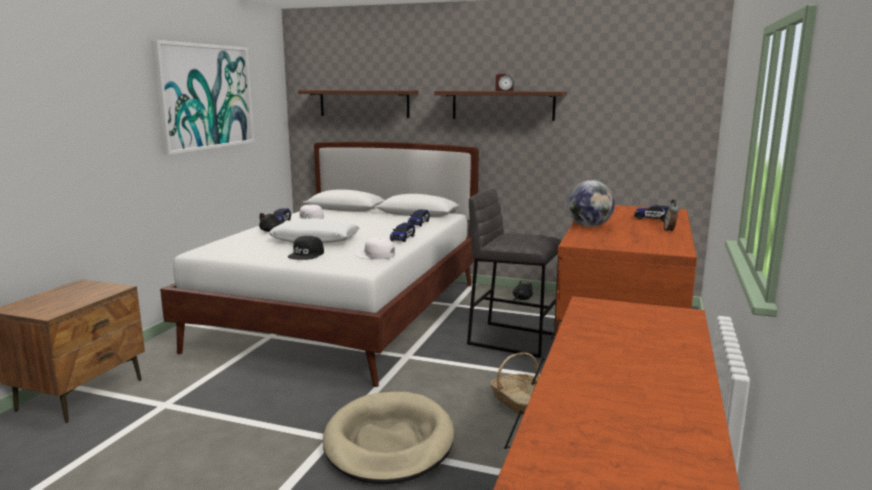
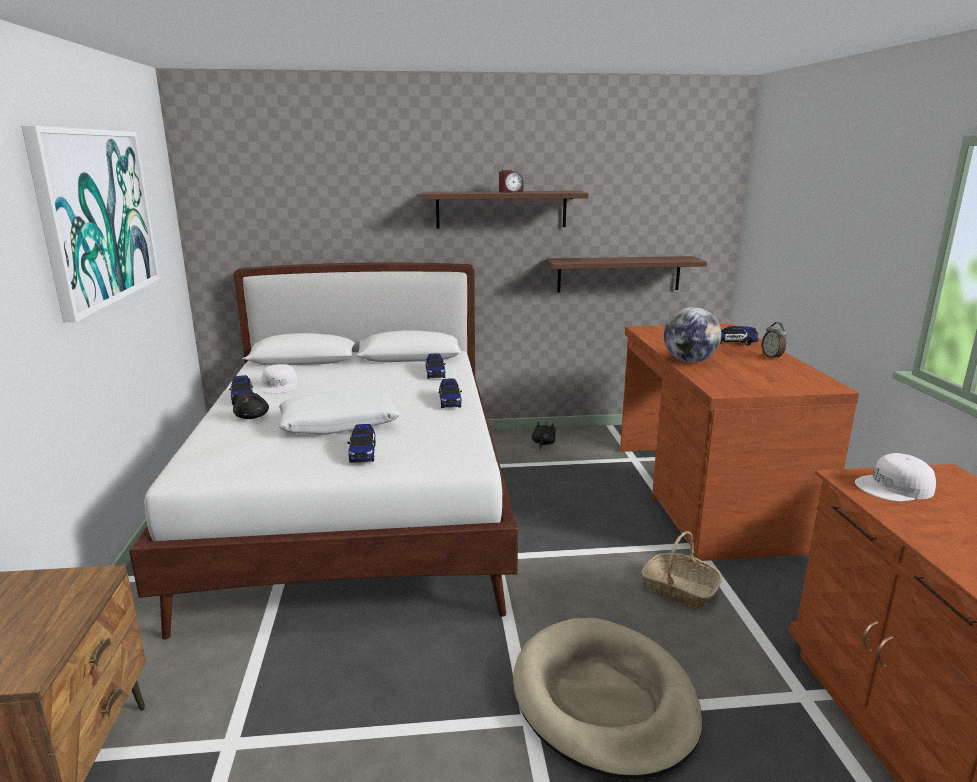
camera: 25 degrees left, 5 degrees up
(306, 254) = (362, 452): black cap -> toy car
(364, 103) = (305, 210): shelf -> shelf (619, 274)
(375, 255) = (455, 436): white cap -> white cap (895, 488)
(512, 339) = (587, 502): grey stool -> none

